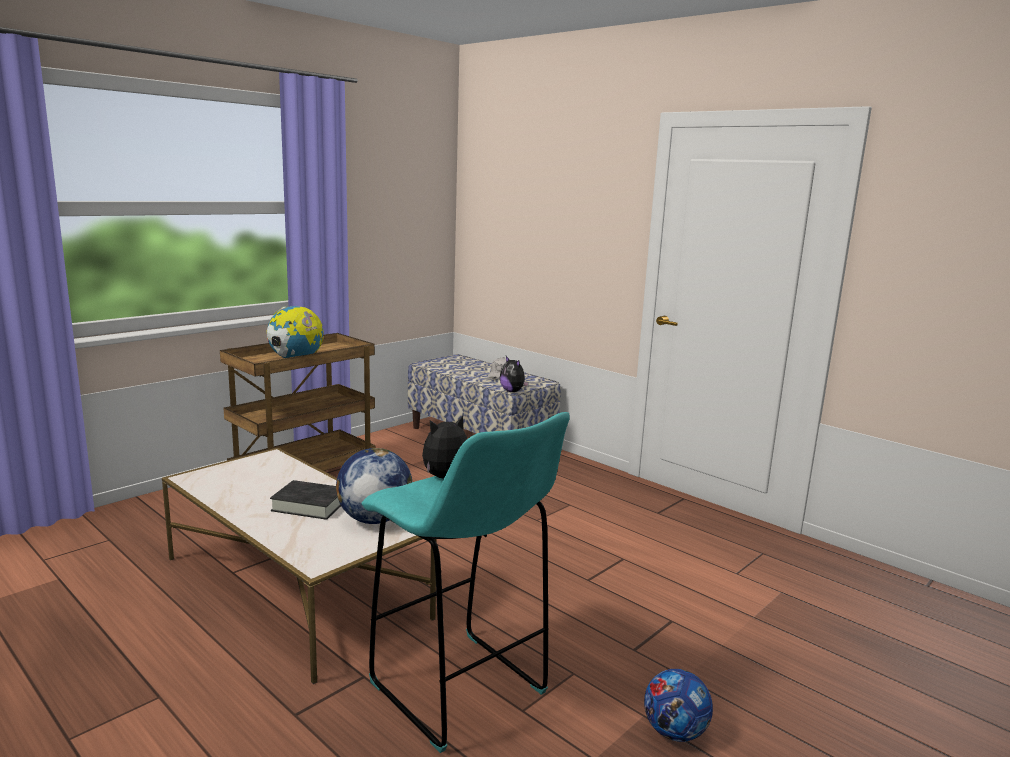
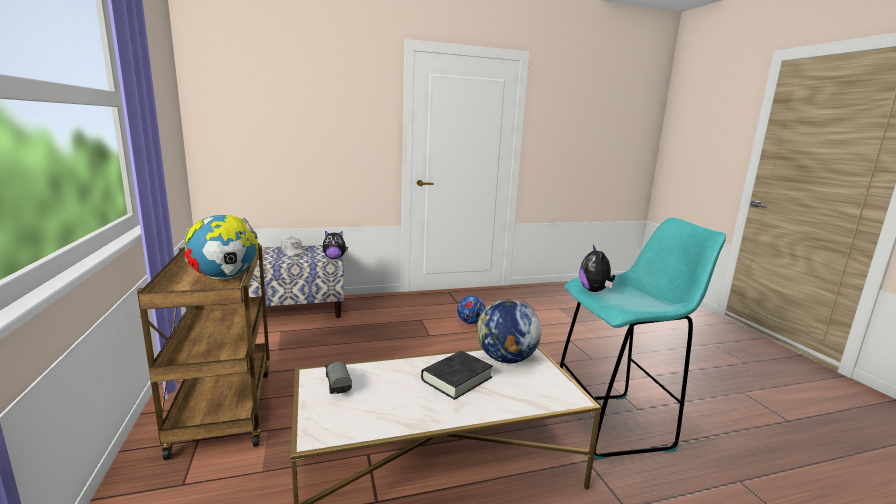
camera: 60 degrees left, 0 degrees up
(262, 466) = (337, 385): none -> toy truck
(674, 732) = (662, 374): football -> football (470, 322)

